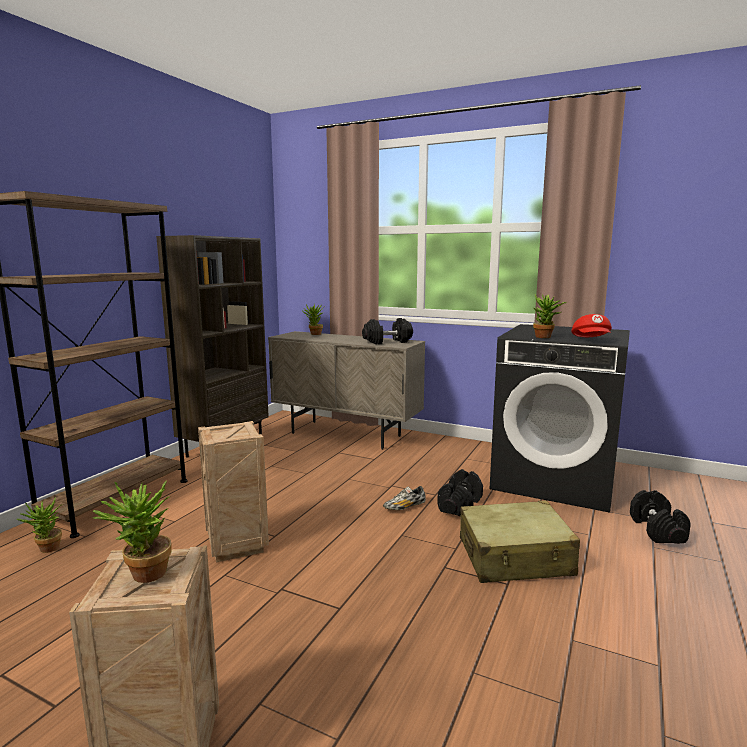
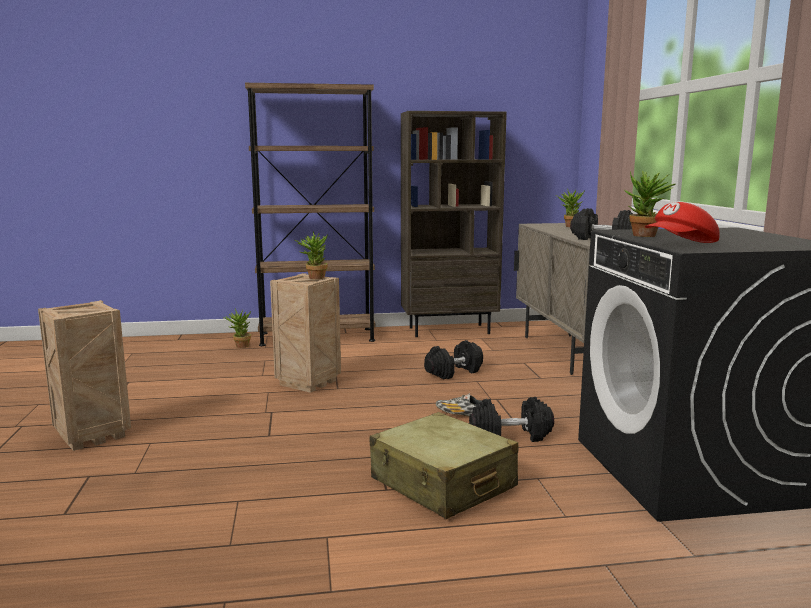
camera: 55 degrees right, 0 degrees up
(142, 576) = (76, 309): potted plant -> potted plant (313, 277)
(657, 530) = (665, 564): black dumbbell -> black dumbbell (453, 372)

